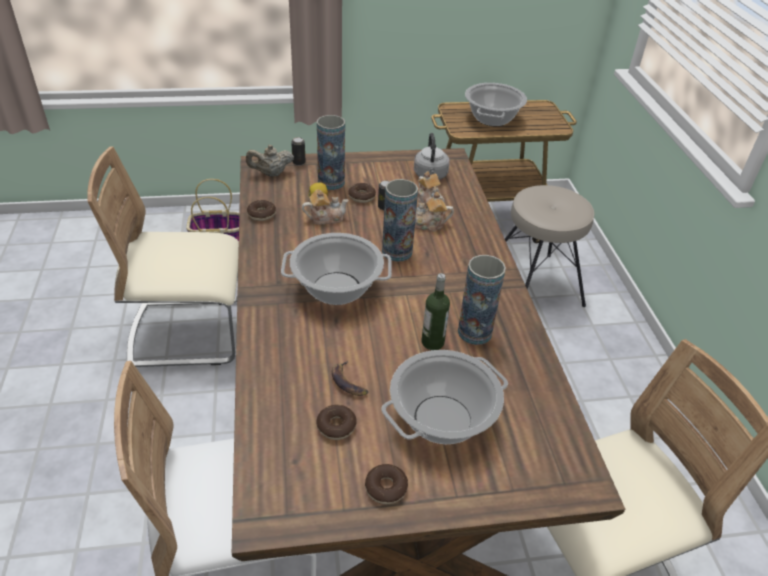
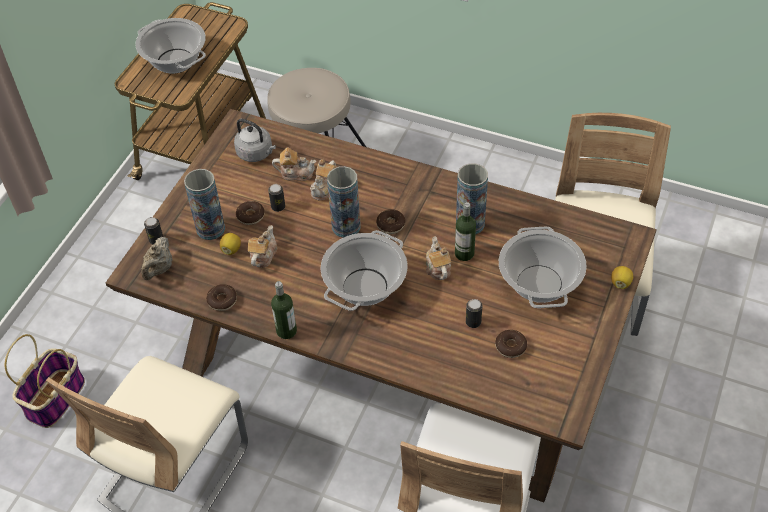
camera: 55 degrees left, 10 degrees up
(253, 260) = (286, 331): none -> bottle
(348, 382) = (473, 322): banana -> can
(386, 488) = (578, 341): donut -> donut (390, 224)
(398, 329) = (437, 268): none -> teapot
(506, 500) = (620, 283): none -> lemon

